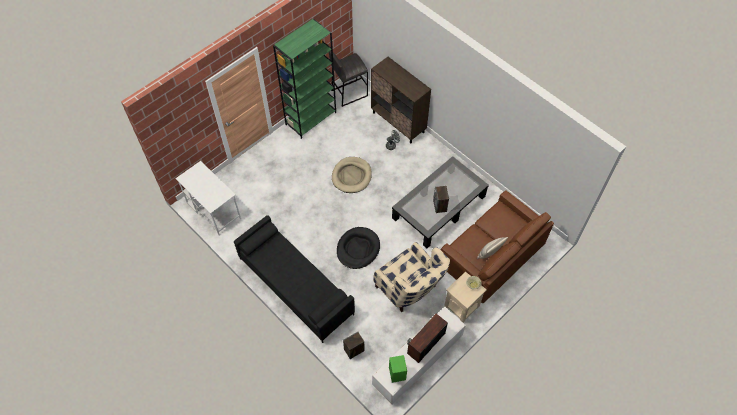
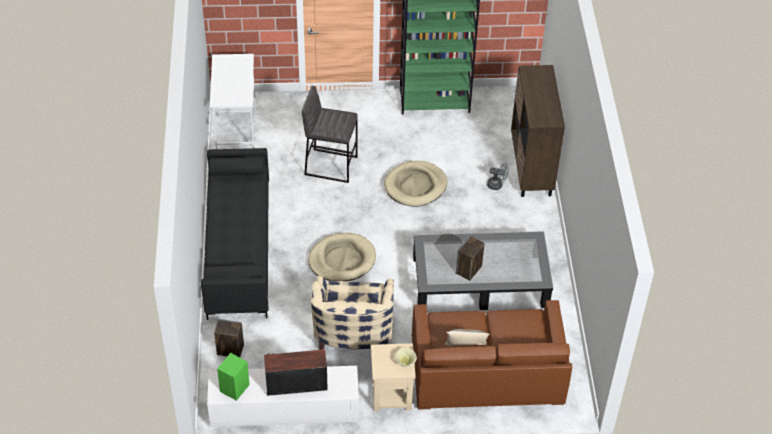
camera: 40 degrees right, 10 degrees down
(349, 93) = (507, 102): grey stool -> grey stool (330, 165)
(358, 249) = (342, 260): black dog bed -> beige dog bed

